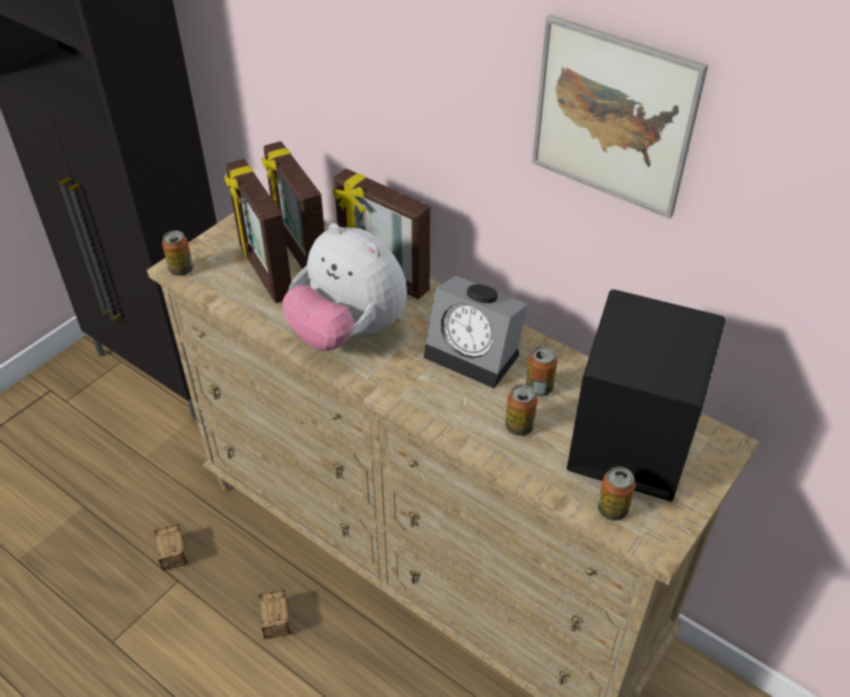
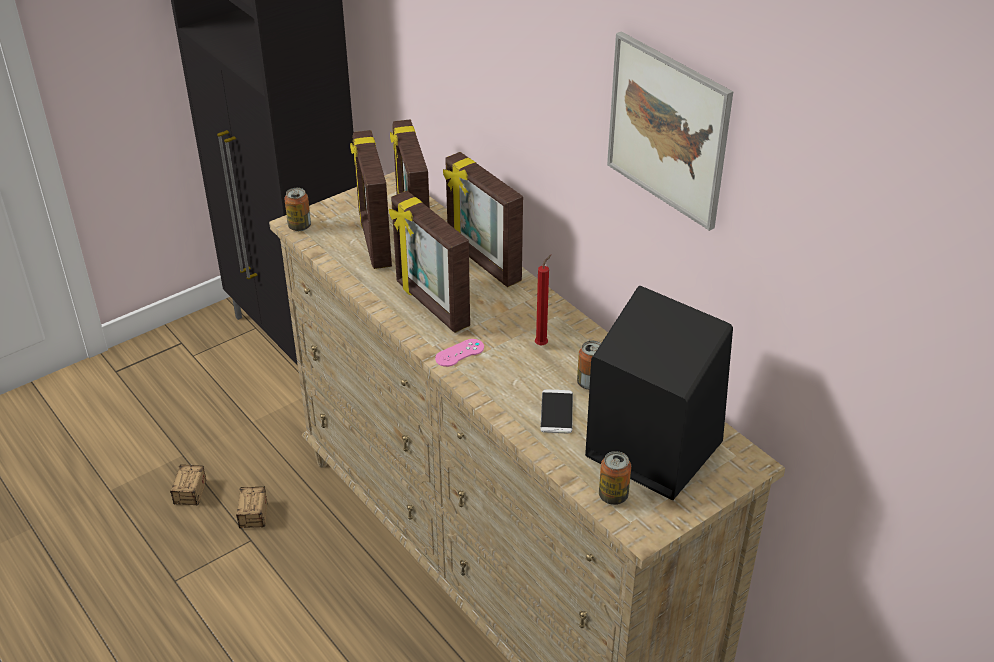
camera: 15 degrees right, 5 degrees down
(278, 644) = (328, 617): storage box -> storage box (184, 511)
(348, 332) = (431, 305): plush toy -> picture frame
(397, 380) = (459, 353): none -> pink game controller
(476, 354) = (542, 344): alarm clock -> red candle
(519, 426) = (556, 412): can -> phone

